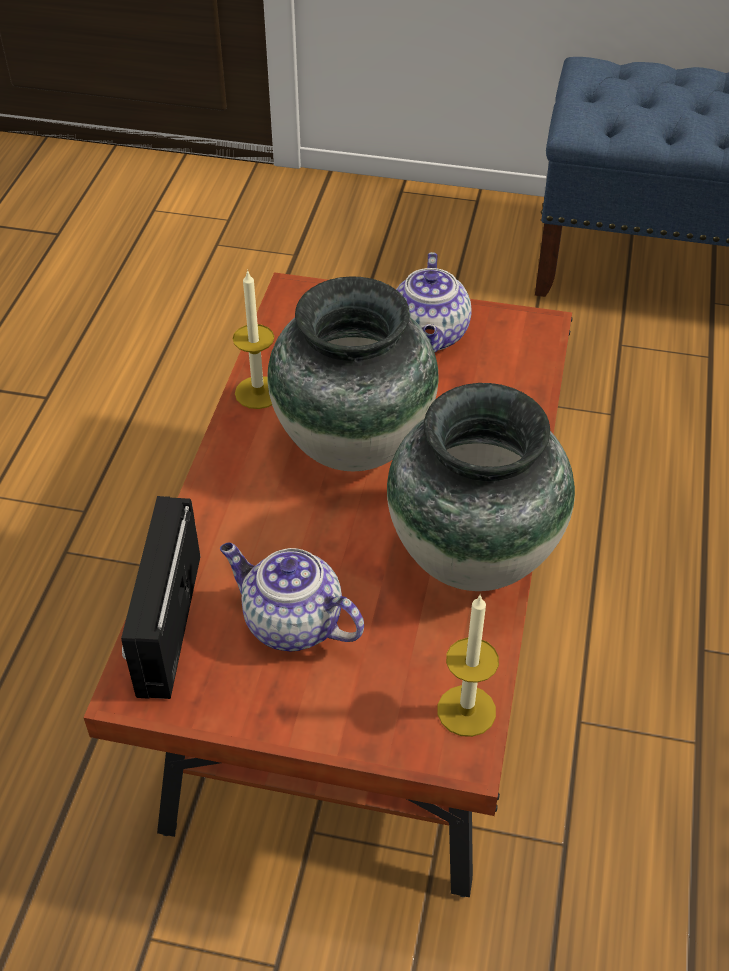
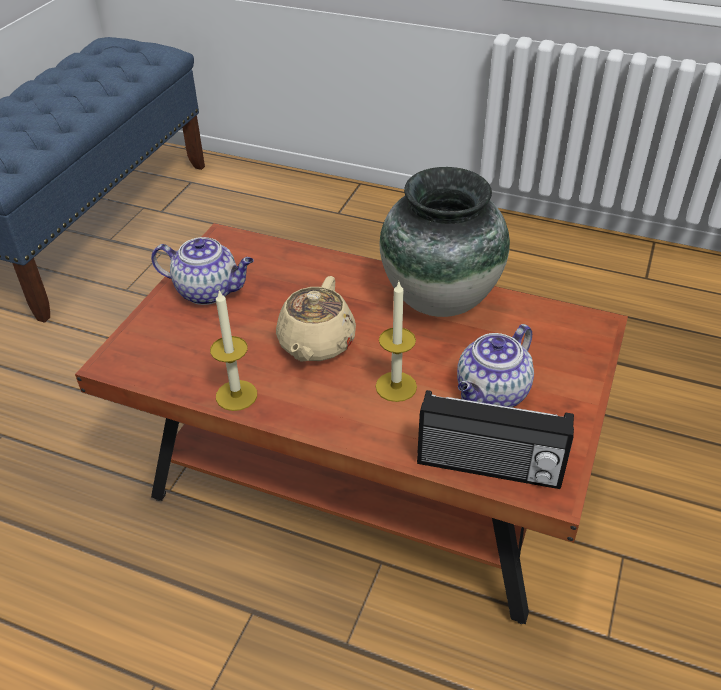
camera: 80 degrees left, 5 degrees down
(354, 443) = (315, 344): vase -> beige teapot
(466, 710) = (566, 319): candle -> candle (396, 386)

